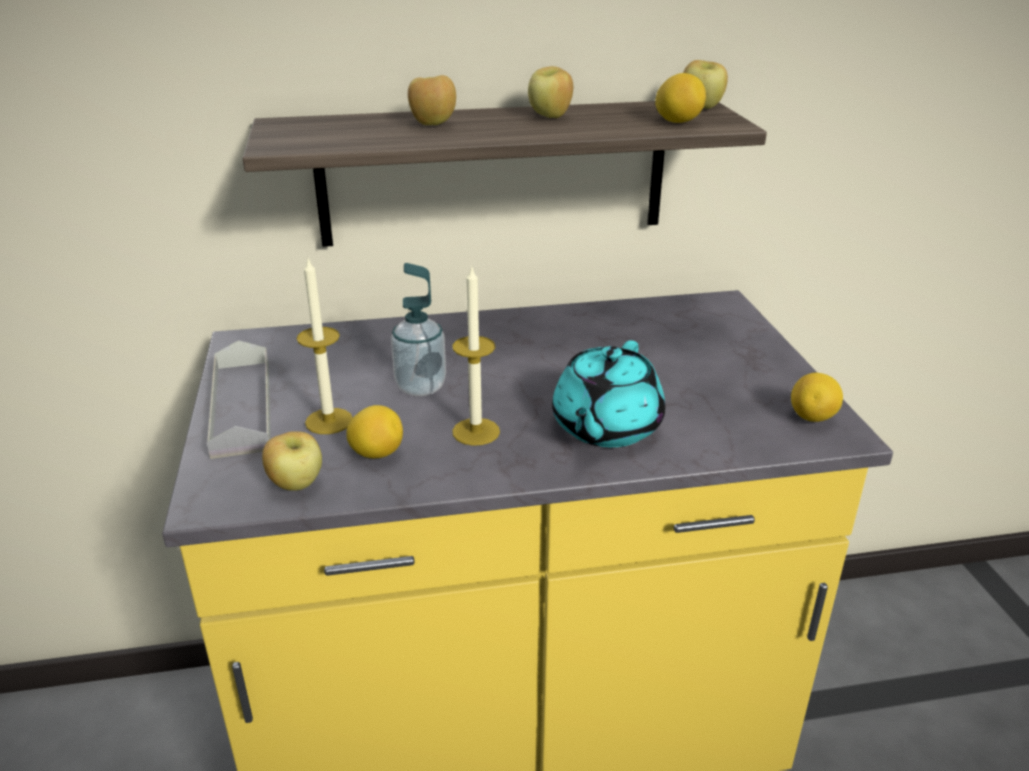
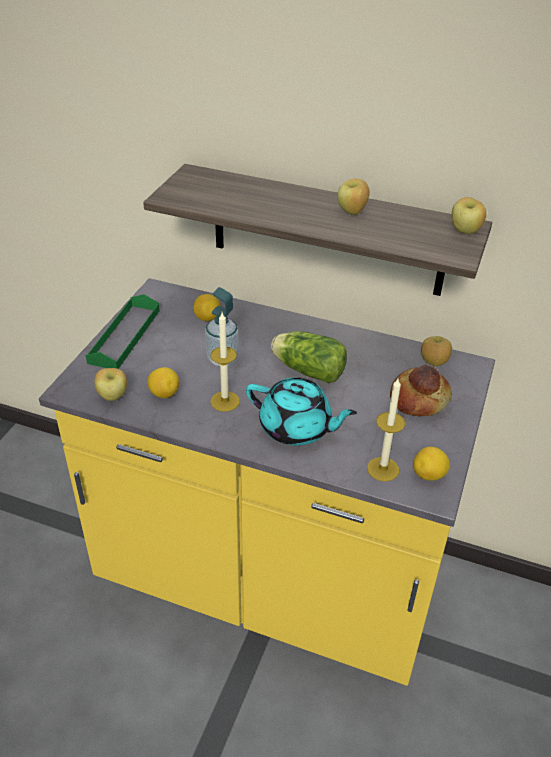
camera: 30 degrees right, 10 degrees up
(242, 406) = (125, 336): grey tray -> green tray
(329, 421) = (158, 363): candle -> candle (383, 469)
(433, 124) = (273, 199): apple -> apple (433, 363)
(545, 363) = (306, 369): none -> lettuce
(605, 427) = (296, 428): turquoise teapot -> turquoise teapot turned 120 degrees counterclockwise
(678, 122) = (427, 242): lemon -> lemon (207, 318)
(708, 349) = (418, 399): none -> bread

